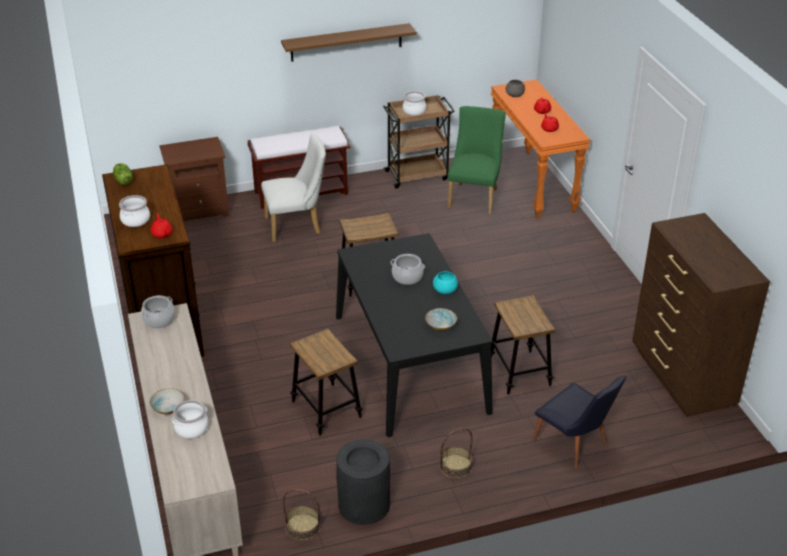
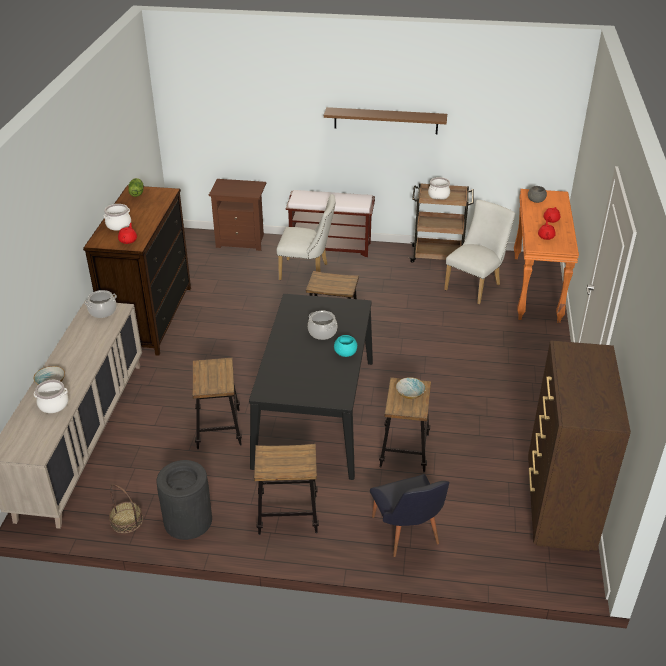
camera: 25 degrees right, 0 degrees up
(441, 325) = (317, 382): bowl -> bowl (410, 394)
(455, 466) = (288, 515): basket -> stool
(474, 196) = (475, 285): green chair -> white chair

